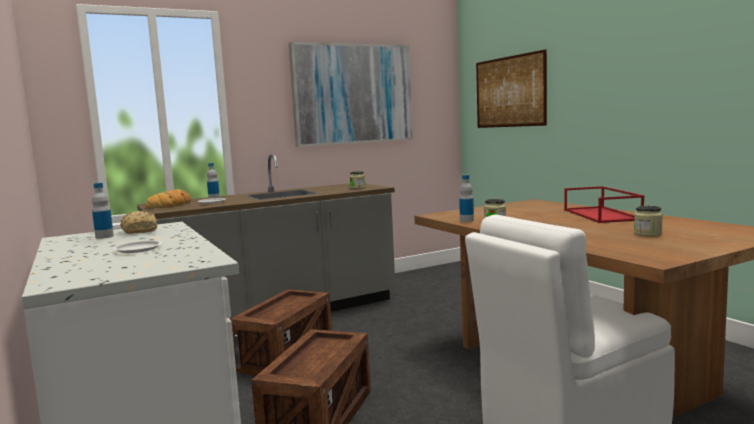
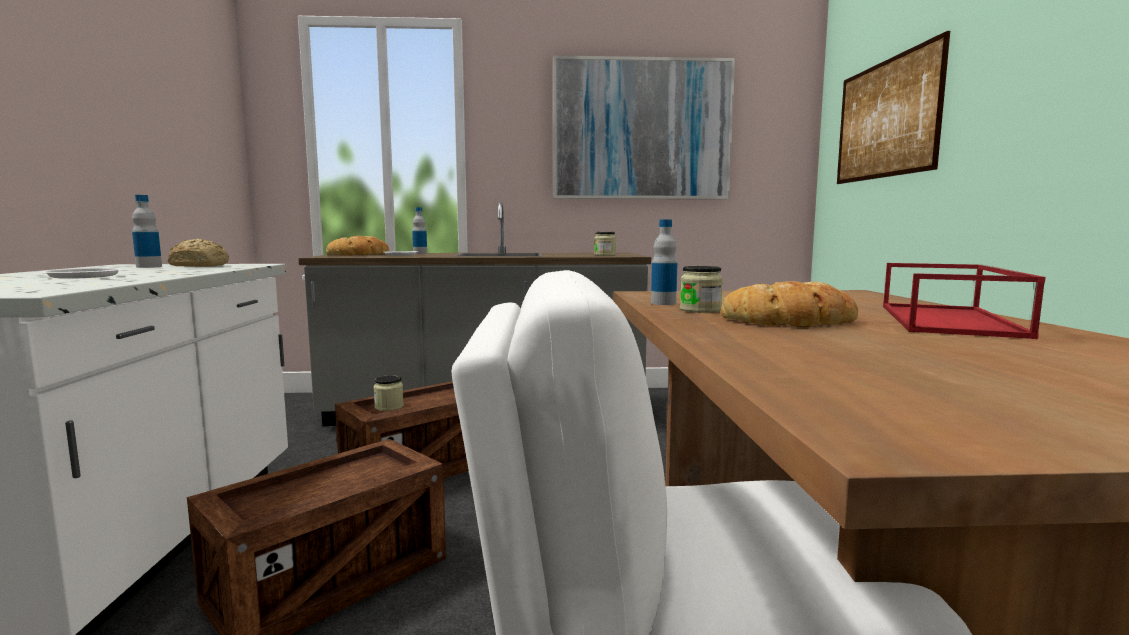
camera: 25 degrees right, 0 degrees up
(547, 223) = (790, 321): none -> bread
(647, 234) = (994, 366): jar -> jar (389, 407)

